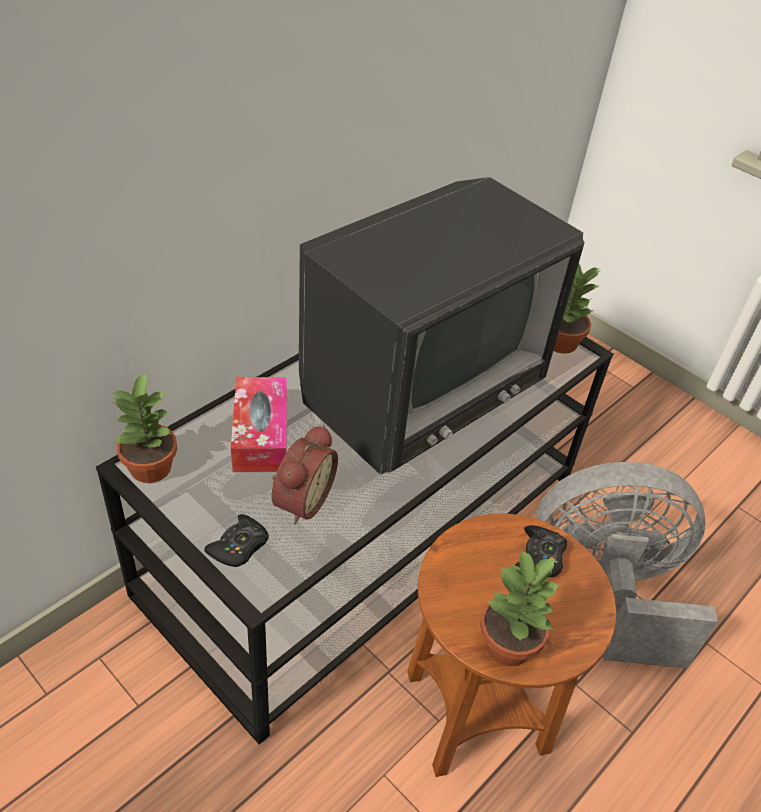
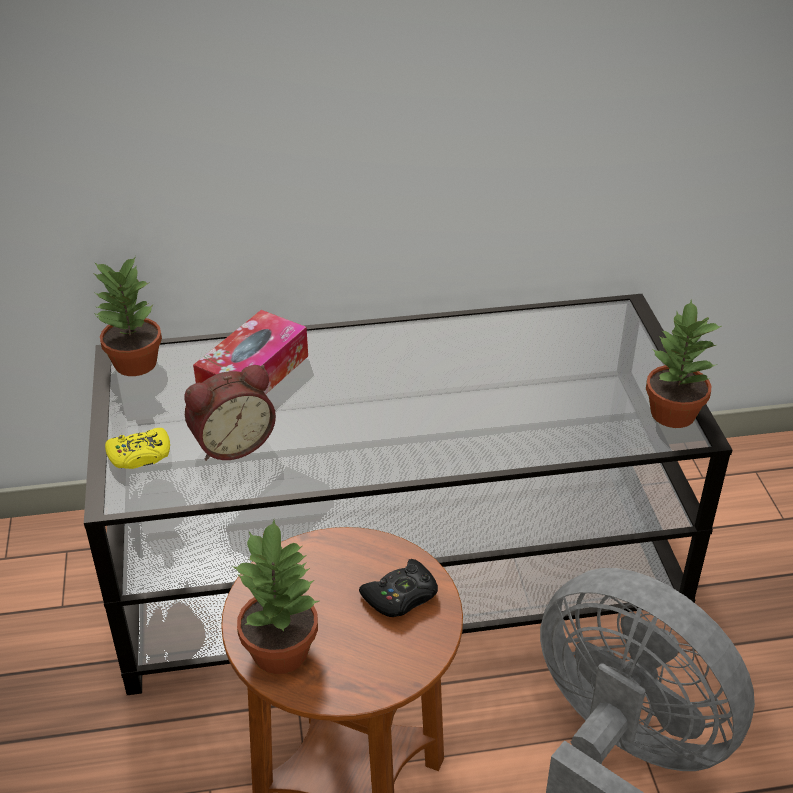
camera: 40 degrees right, 5 degrees down
(239, 546) = (140, 455): black game controller -> yellow game controller
(423, 383) = (463, 393): television -> none

